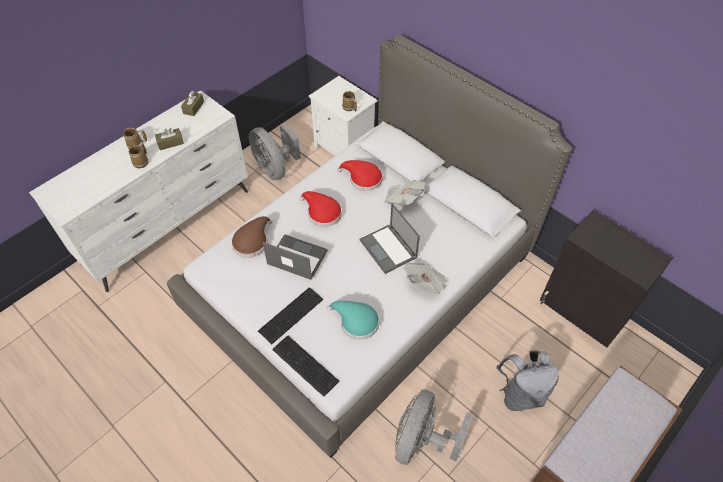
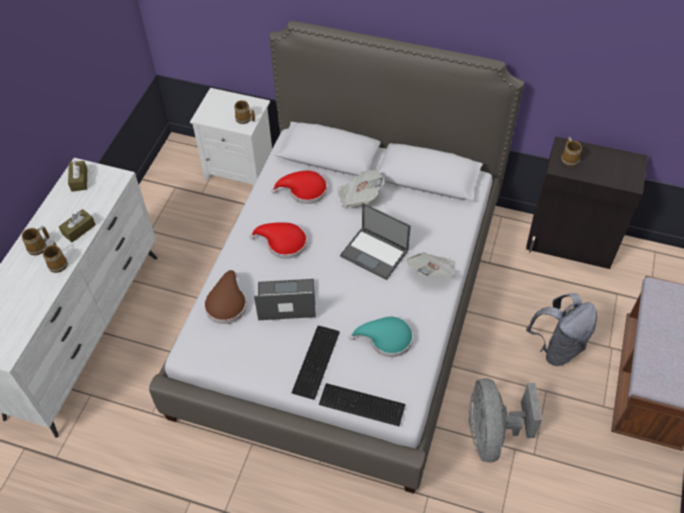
camera: 25 degrees left, 0 degrees up
(275, 168) = (173, 220): grey fan -> none
(595, 233) = (569, 159): none -> mug

